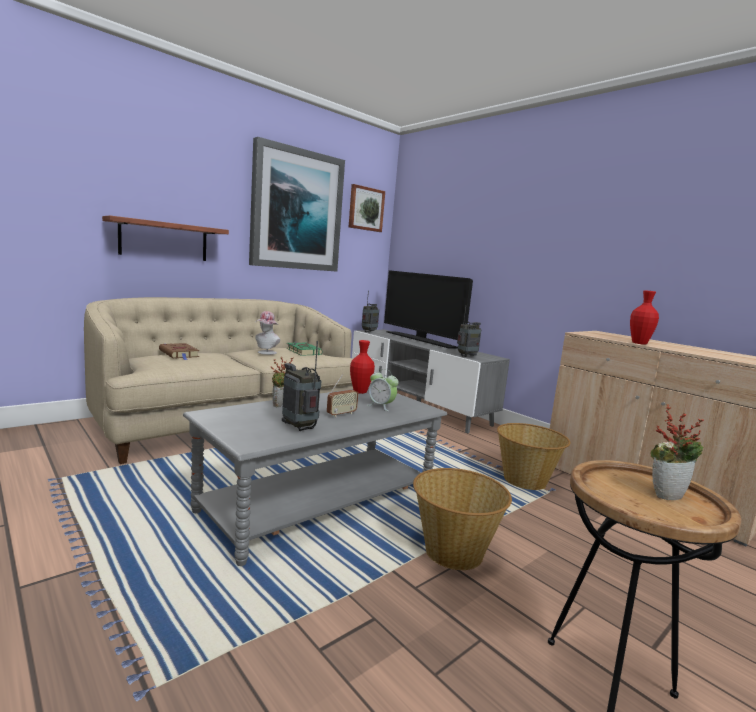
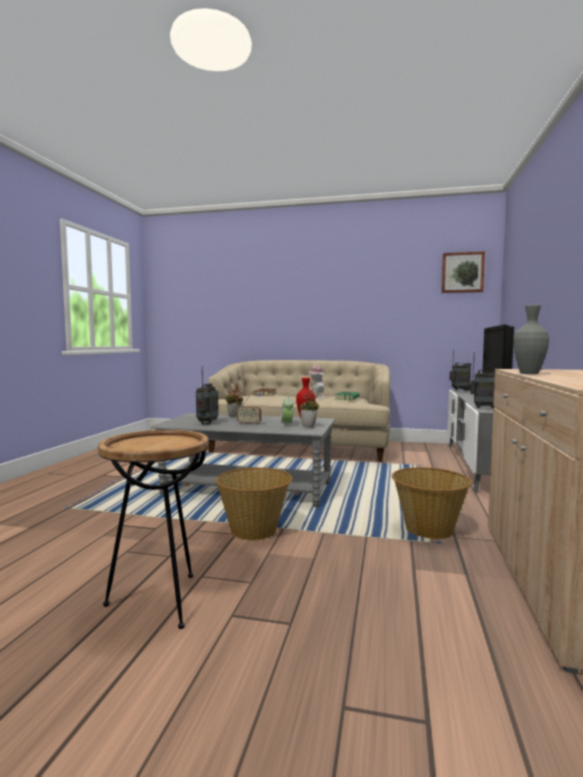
camera: 55 degrees right, 5 degrees down
(164, 240) = (282, 323): shelf -> none
(296, 210) = (384, 287): picture -> none
(639, 343) = (529, 373): red vase -> grey vase
(666, 494) = (163, 445): potted plant -> potted plant (309, 426)

